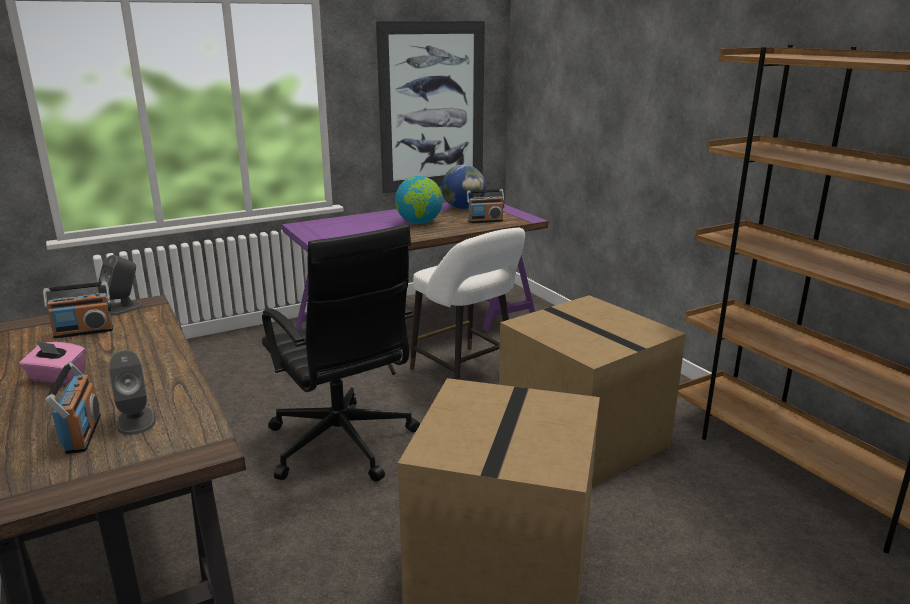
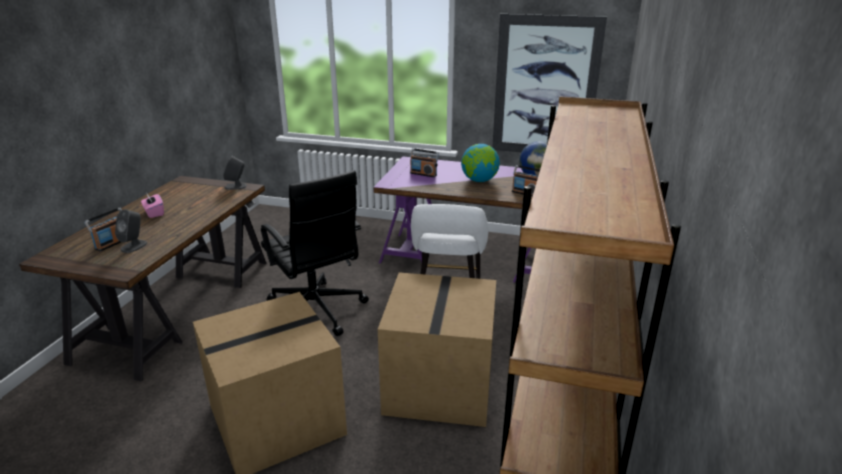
camera: 45 degrees right, 5 degrees up
(84, 332) = (202, 193): radio -> radio (423, 174)
(342, 445) = (316, 312): black office chair -> black office chair turned 45 degrees counterclockwise

